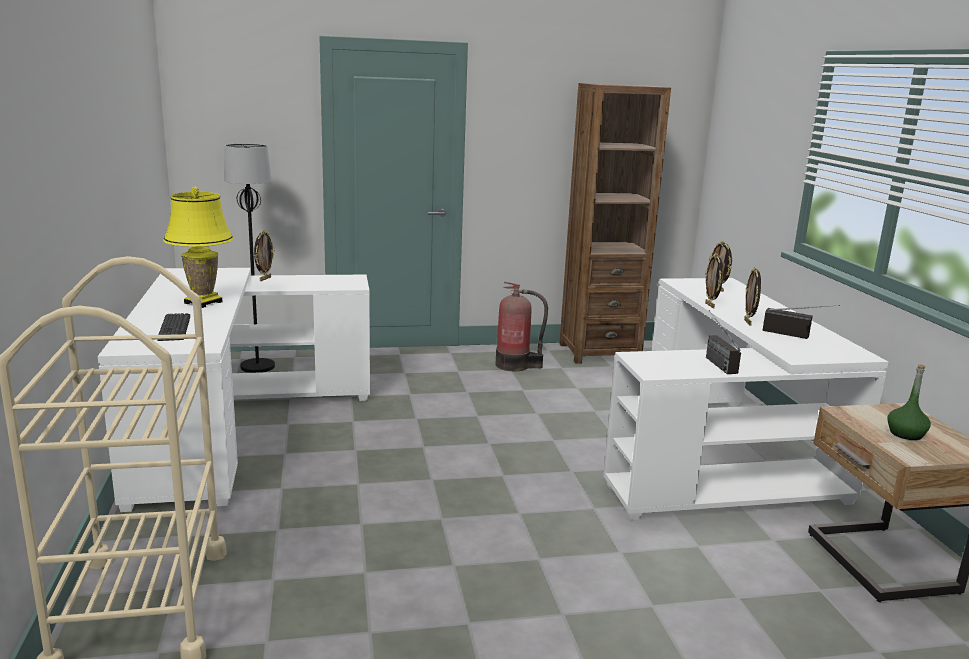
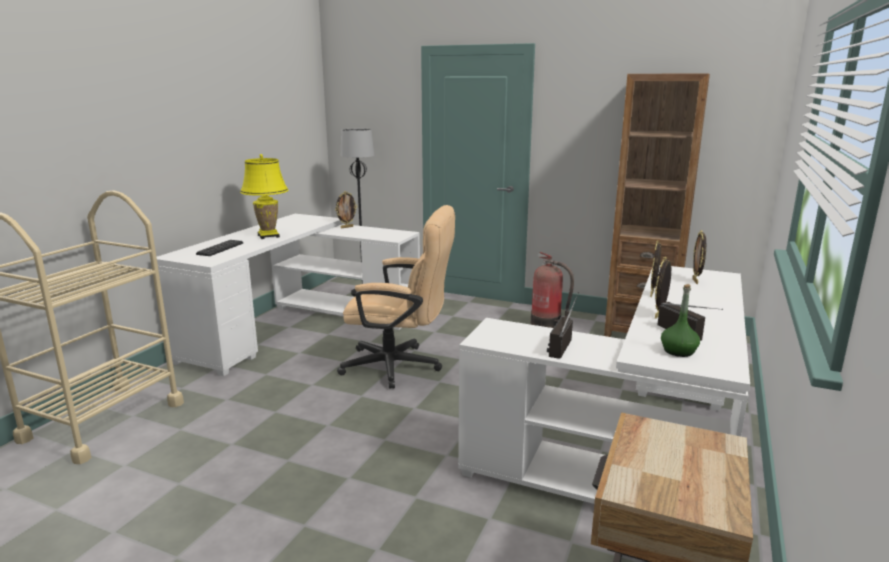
camera: 35 degrees right, 0 degrees up
(428, 439) = (400, 367): none -> beige office chair
(906, 434) = (667, 466): green bottle -> green bottle (678, 351)

